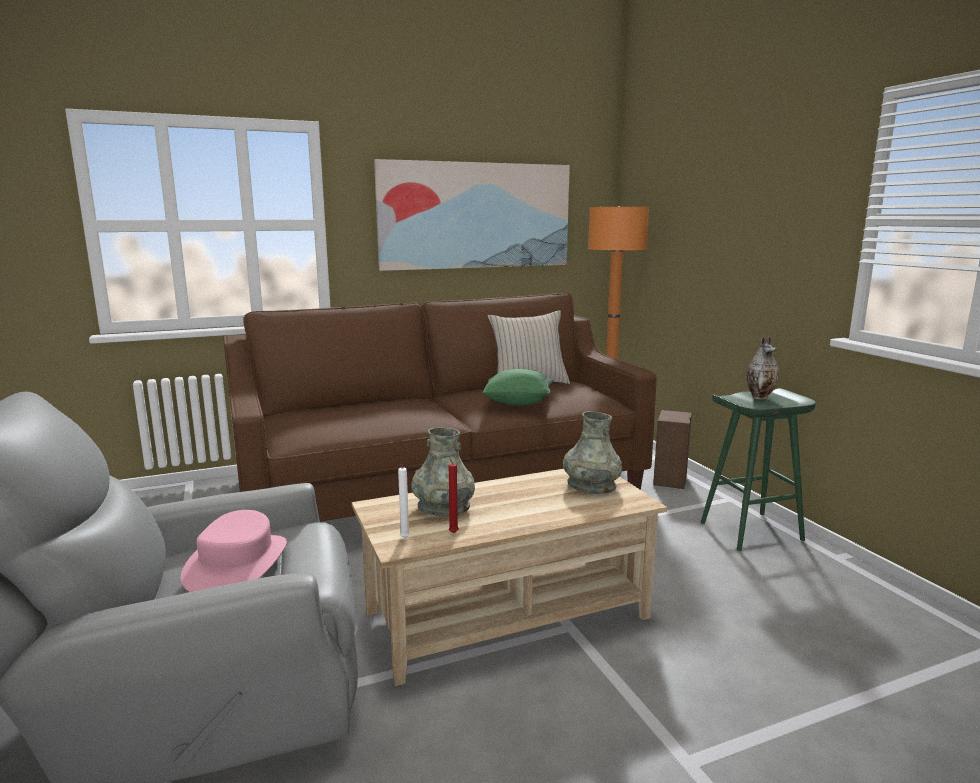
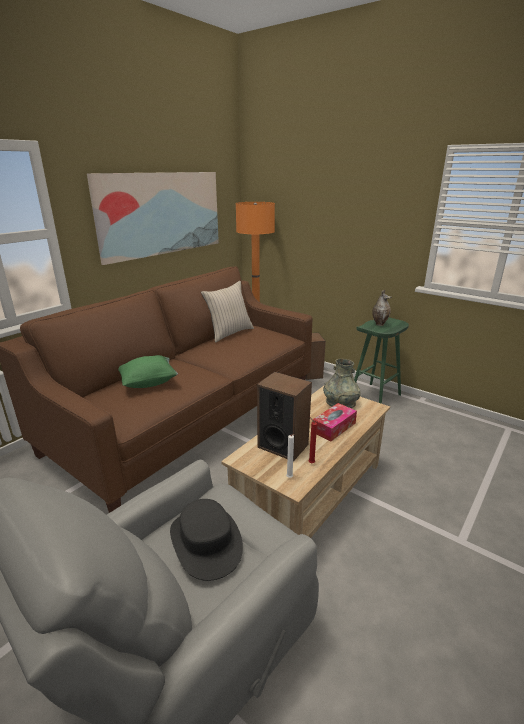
camera: 30 degrees left, 10 degrees up
(237, 564) = (206, 541): pink hat -> black hat
(443, 507) = (283, 445): grey vase -> speaker
(518, 403) = (243, 351): green pillow -> green pillow (149, 383)
(540, 507) = (334, 427): none -> tissue box

